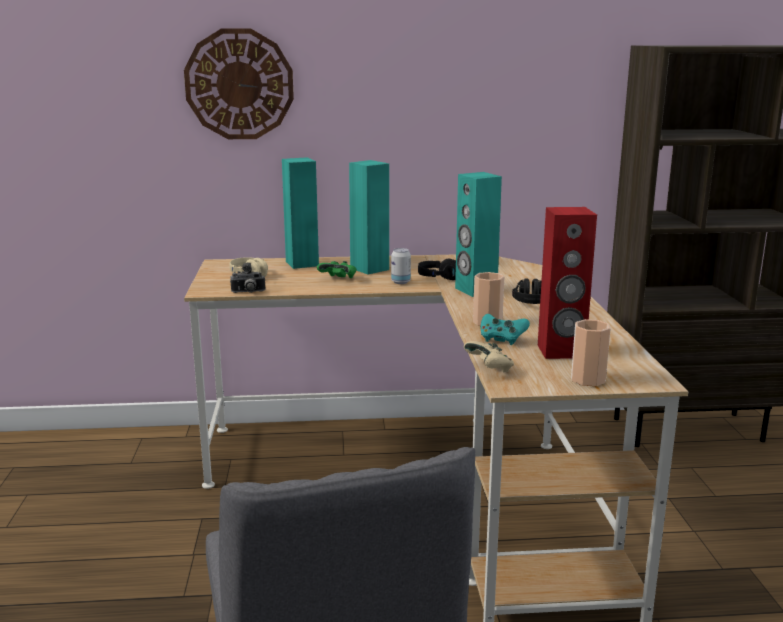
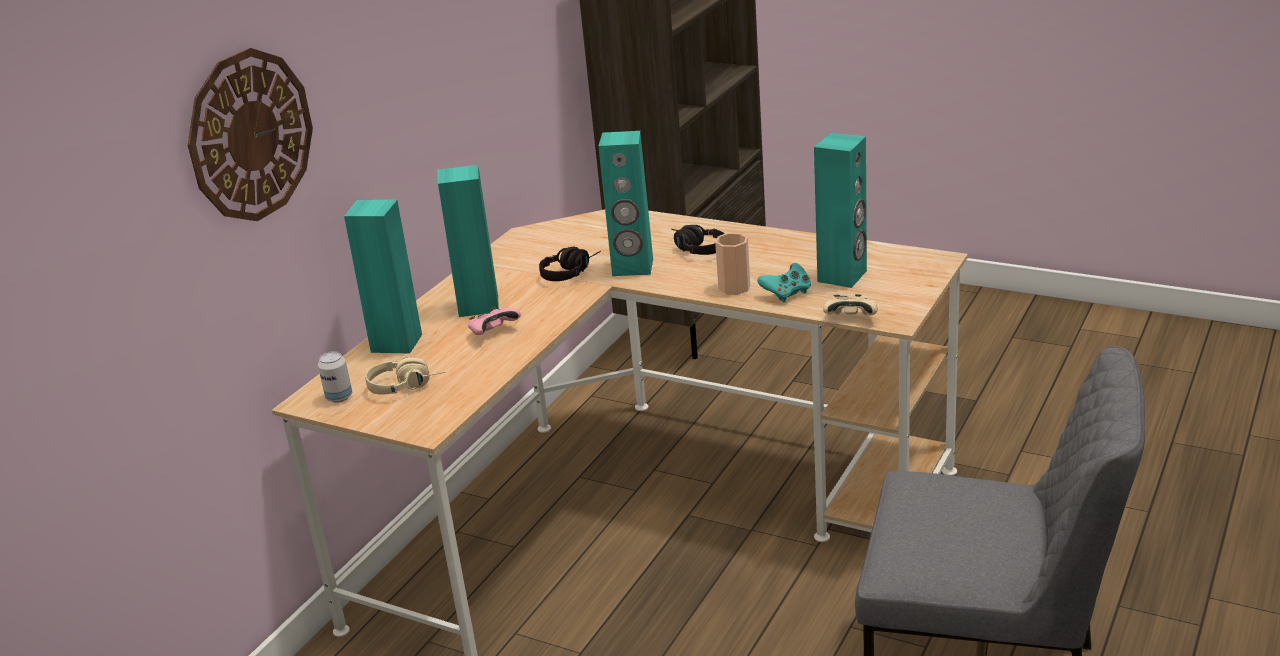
camera: 55 degrees left, 10 degrees up
(248, 292) = (471, 400): camera -> none
(339, 279) = (493, 333): green game controller -> pink game controller
(400, 282) = (553, 299): can -> can (339, 397)
(561, 352) = (843, 276): red speaker -> turquoise speaker
(588, 379) = (913, 284): cup -> none

